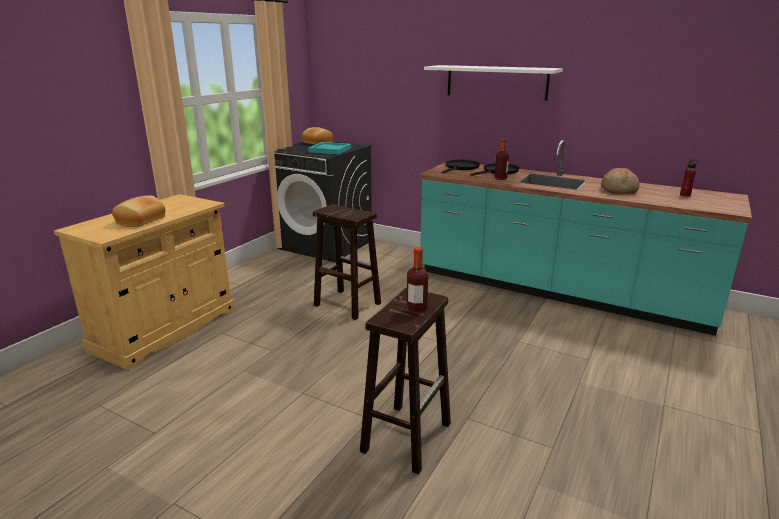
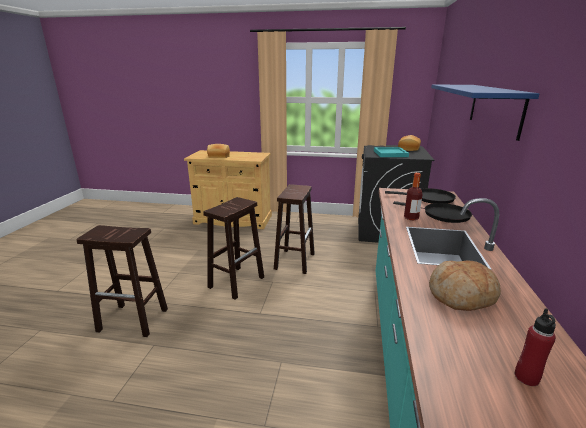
camera: 70 degrees right, 0 degrees up
(366, 348) = (237, 282): none -> brown stool
(416, 309) = (113, 235): bottle -> none
(496, 82) = (495, 108): white shelf -> blue shelf

